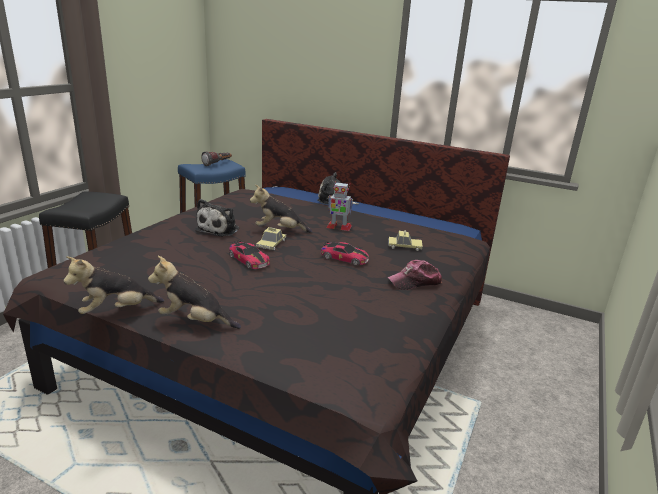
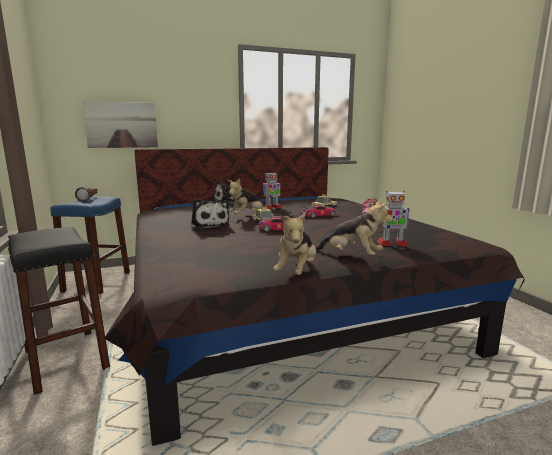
camera: 45 degrees left, 10 degrees down
(195, 321) = (351, 256): plush toy -> plush toy turned 120 degrees counterclockwise
(267, 88) = (121, 125): none -> picture
(273, 331) = (392, 243): none -> toy robot

